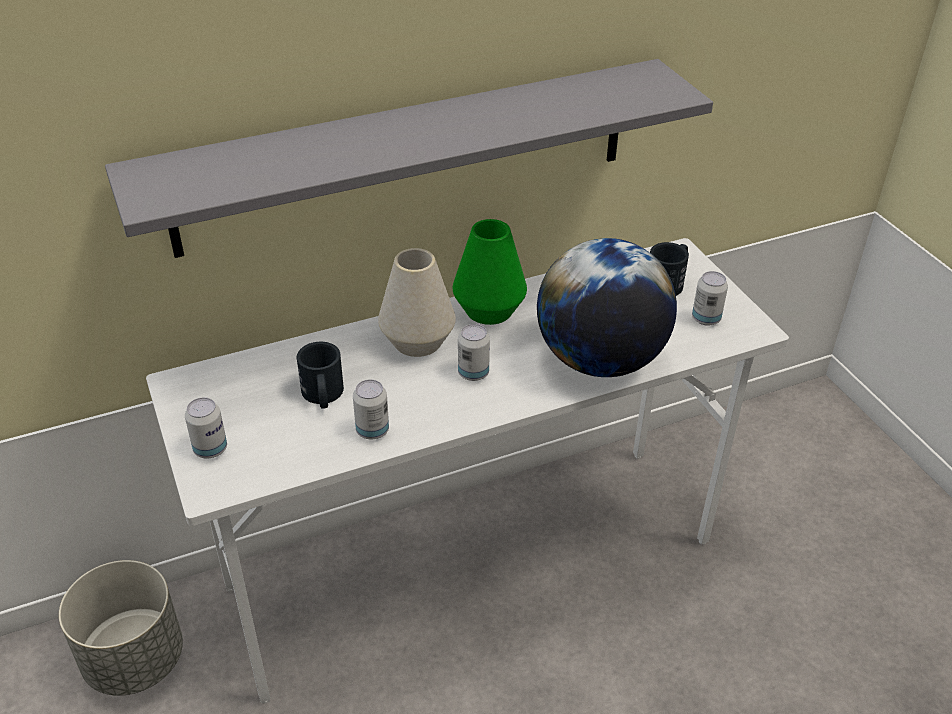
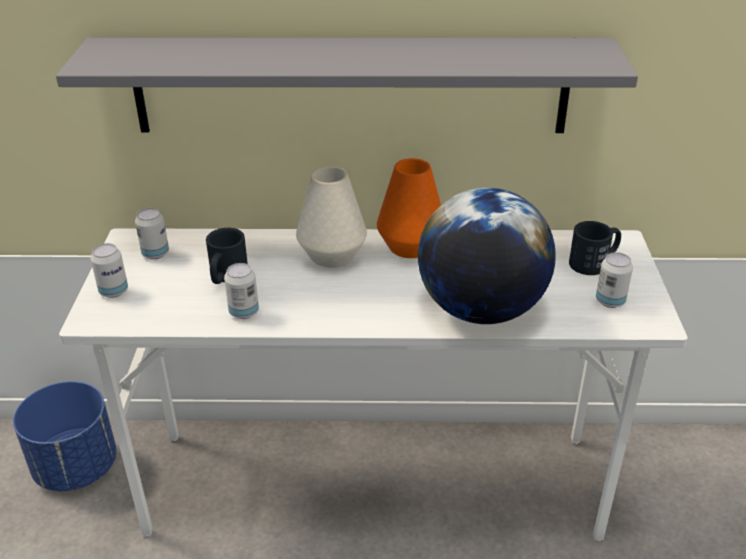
camera: 25 degrees right, 5 degrees down
(135, 659) = (77, 467): grey planter -> blue planter
(473, 373) = (360, 291): can -> can (155, 254)
(488, 310) = (410, 246): green vase -> orange vase

